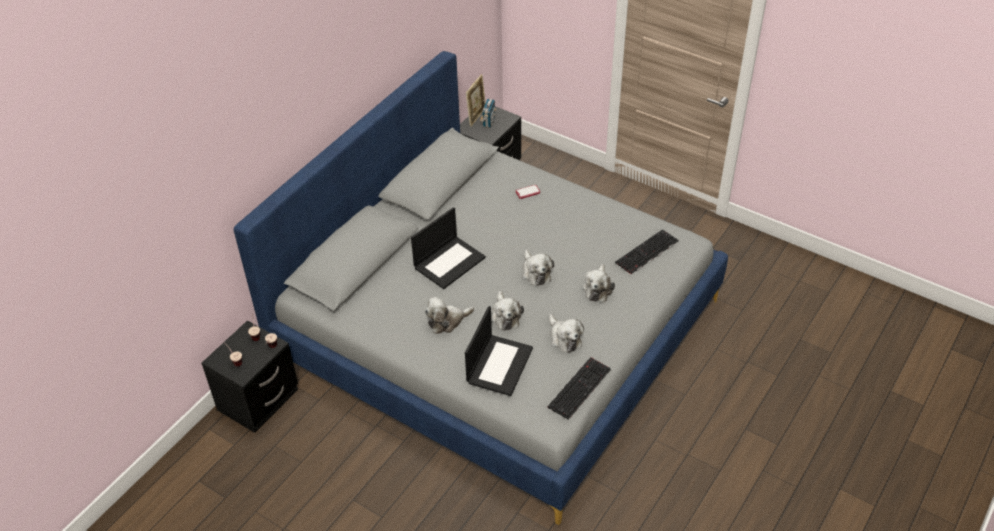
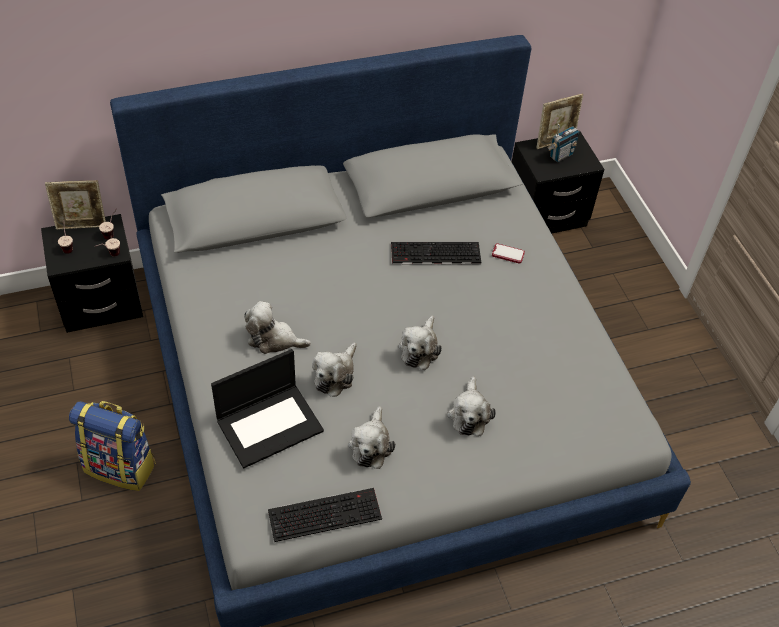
camera: 35 degrees right, 5 degrees up
(229, 343) = (82, 226): none -> picture frame
(385, 481) = (121, 466): none -> backpack
(449, 262) = (344, 277): laptop -> none
(597, 288) = (469, 414): plush toy -> plush toy turned 45 degrees counterclockwise
(647, 253) = (570, 411): keyboard -> keyboard (434, 254)

